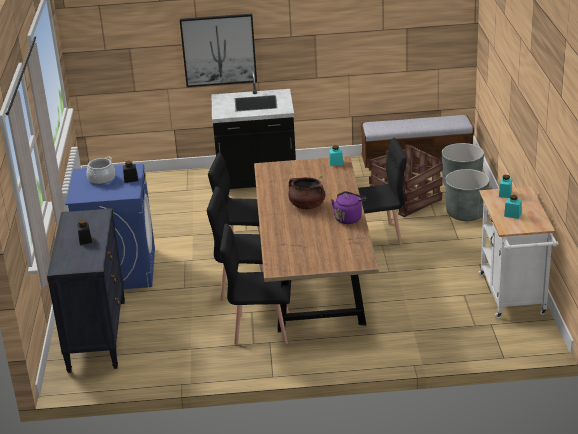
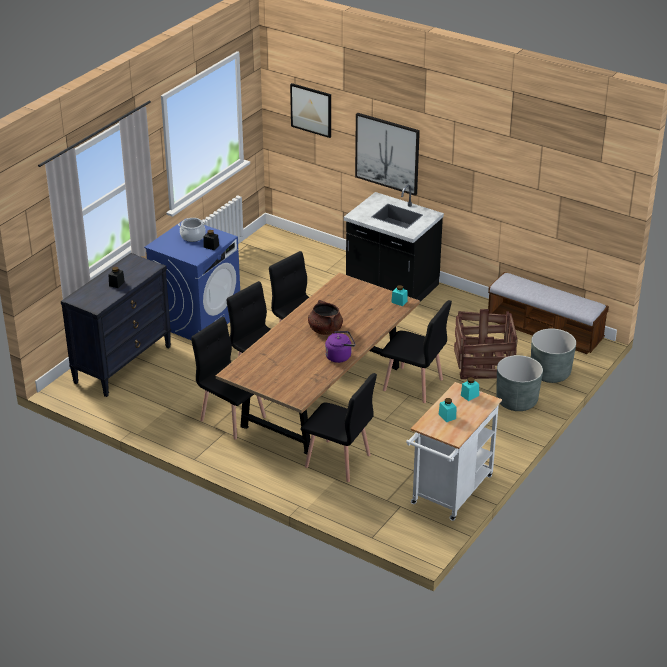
camera: 35 degrees right, 5 degrees up
(124, 34) = (311, 110): none -> picture
(396, 317) = (338, 461): none -> black chair

